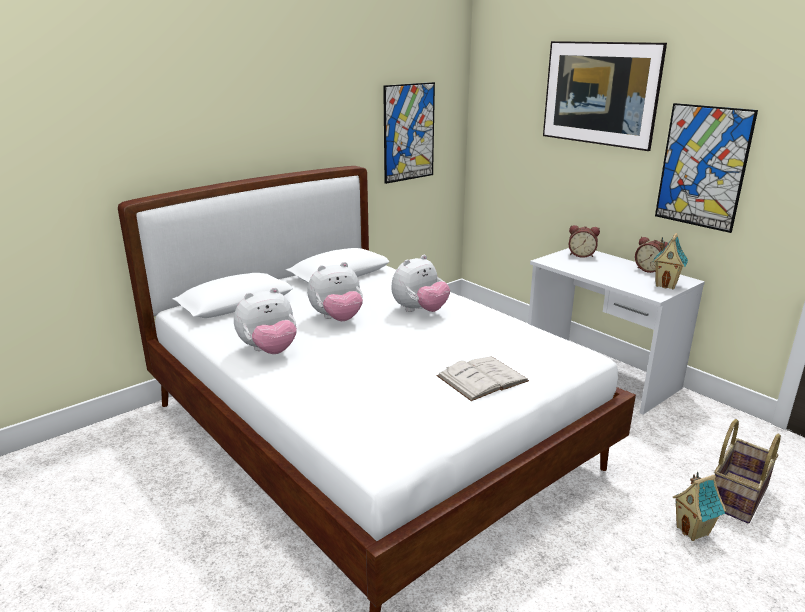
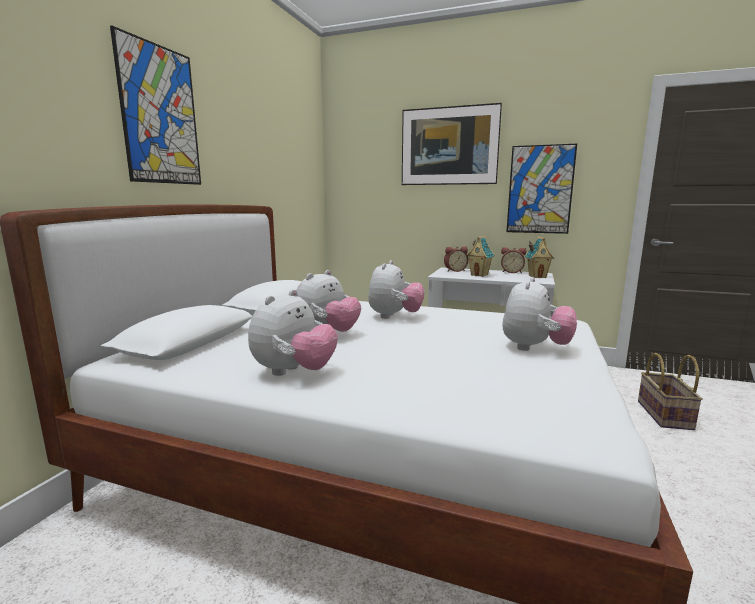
camera: 30 degrees left, 10 degrees down
(409, 132) = (291, 184): picture -> picture (160, 115)
(482, 378) = (535, 348): white book -> plush toy
(693, 531) = (678, 447): toy house -> toy house (479, 275)

